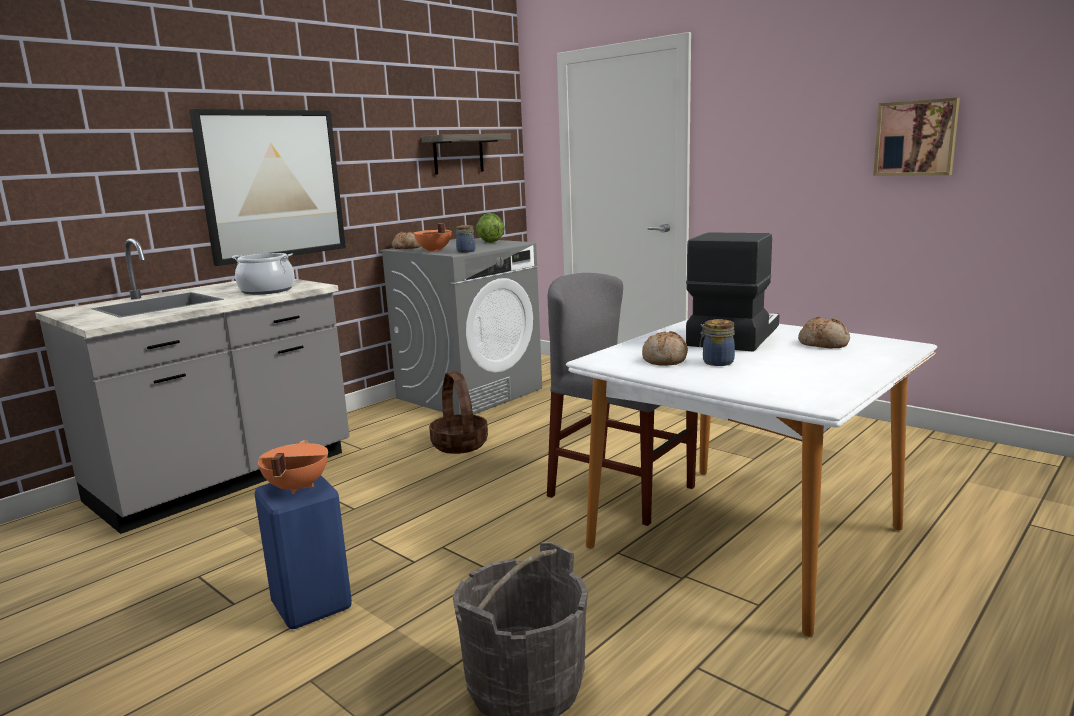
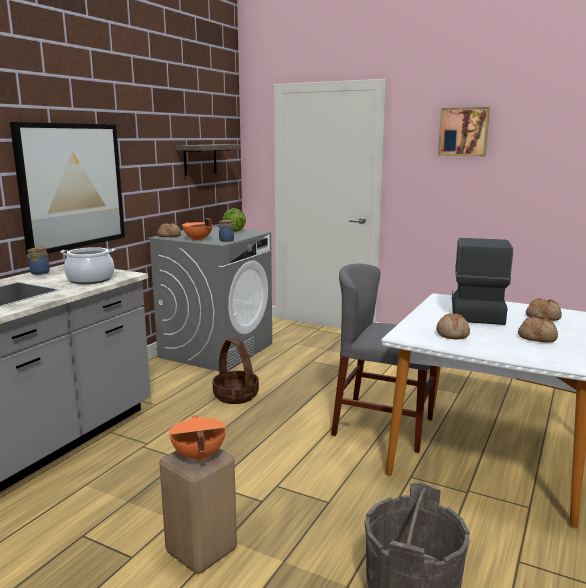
camera: 15 degrees left, 0 degrees up
(310, 607) = (201, 552): blue stool -> beige stool
(716, 362) = (489, 335): jar -> jar (39, 273)
(782, 367) = (537, 337): none -> bread
(916, 138) = (552, 166): picture -> picture (463, 132)

